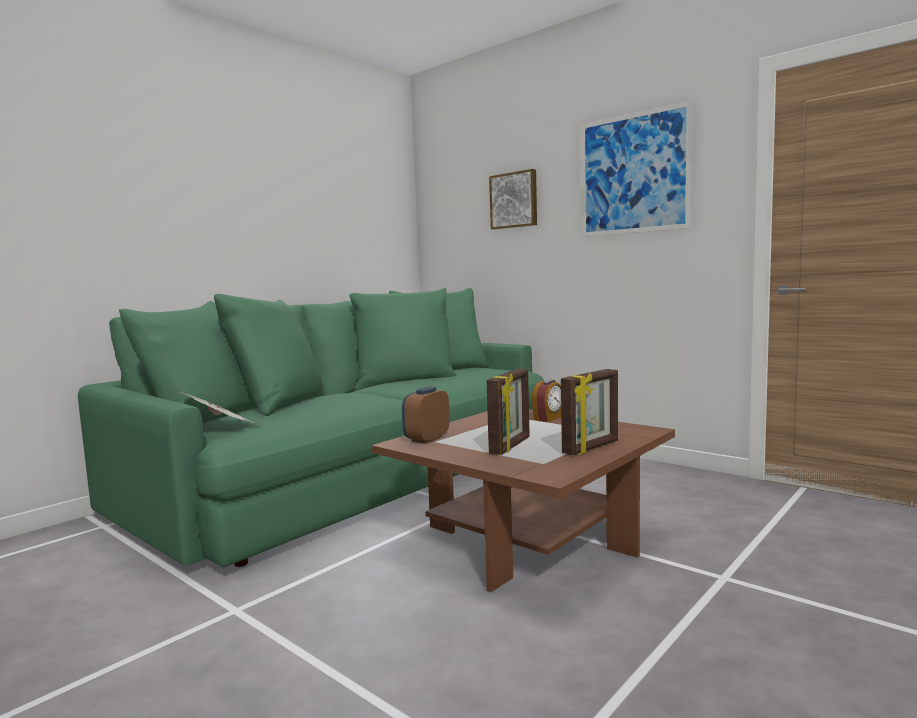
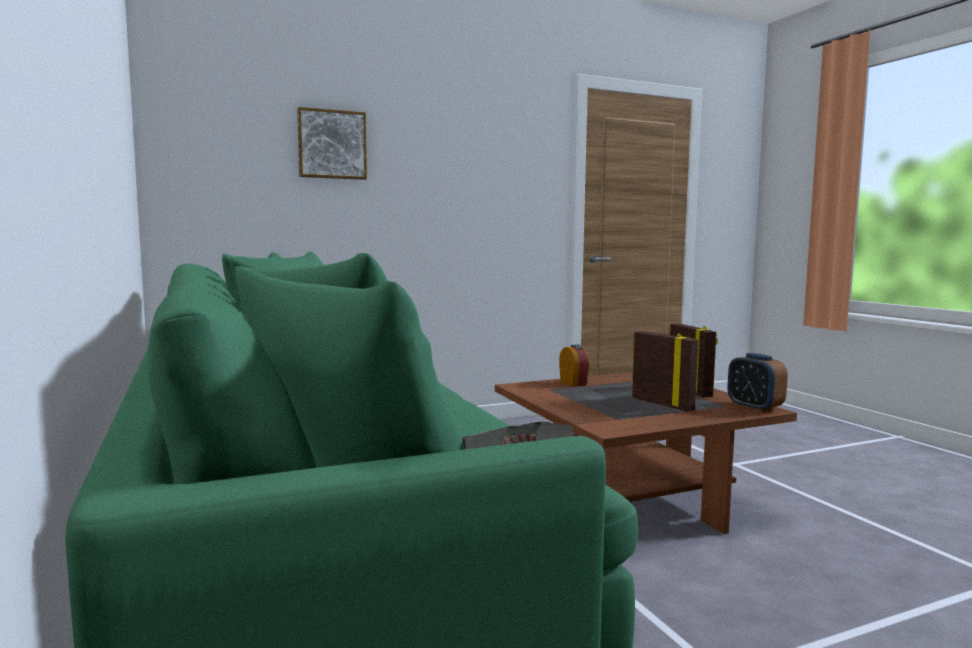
camera: 65 degrees left, 0 degrees up
(427, 439) = (604, 420): alarm clock -> alarm clock (754, 407)
(633, 174) = (477, 144): picture -> none

